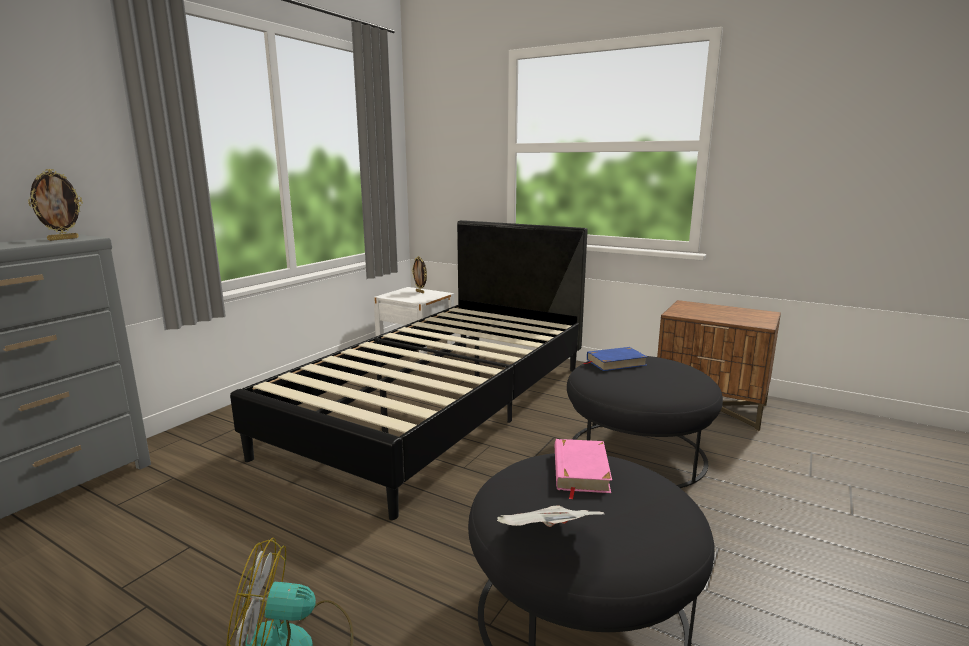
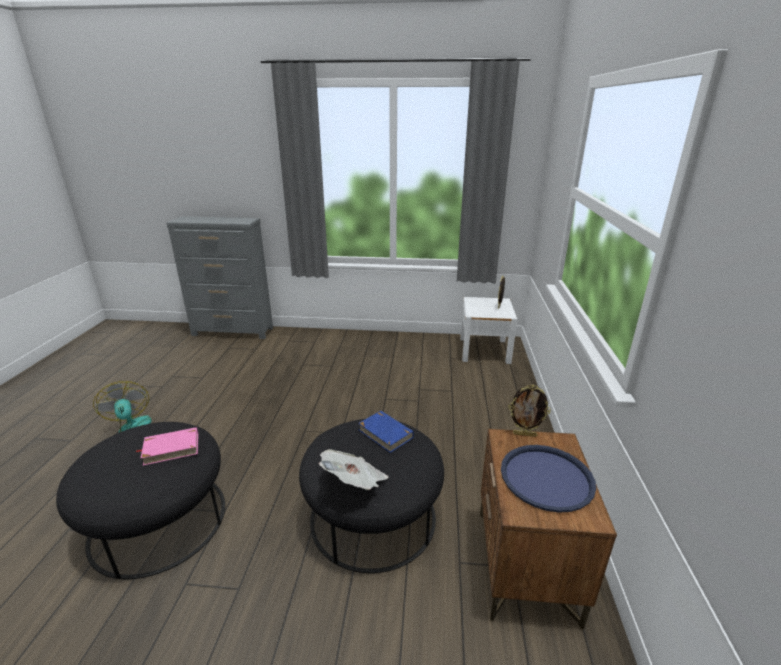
camera: 65 degrees right, 10 degrees up
(63, 239) = (239, 220): picture frame -> picture frame (524, 434)
(440, 406) = (386, 394): black bed -> none
(548, 540) = (93, 451): newspaper -> newspaper (355, 482)
(726, 313) = (546, 478): none -> blue tray

